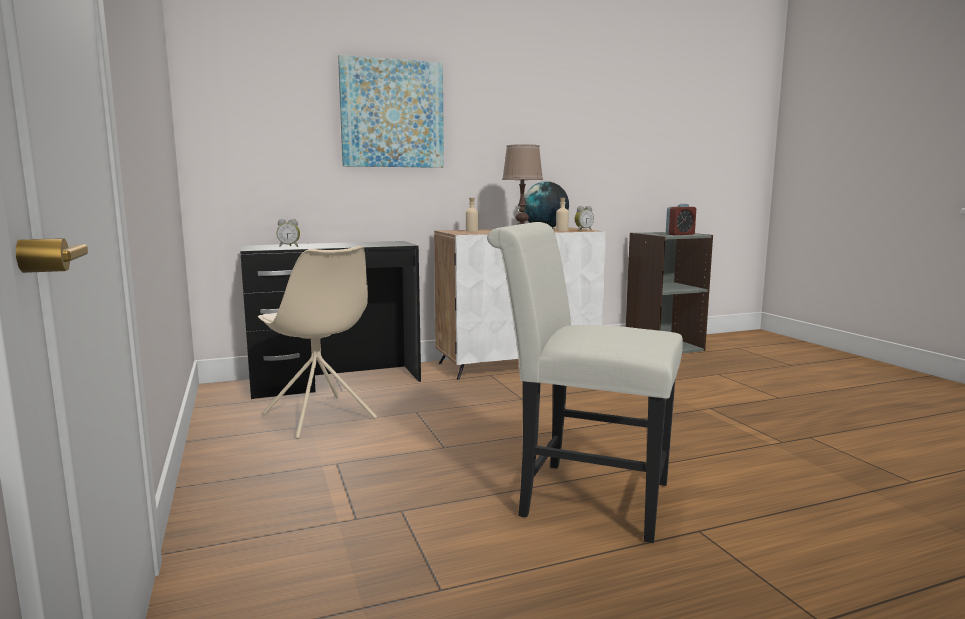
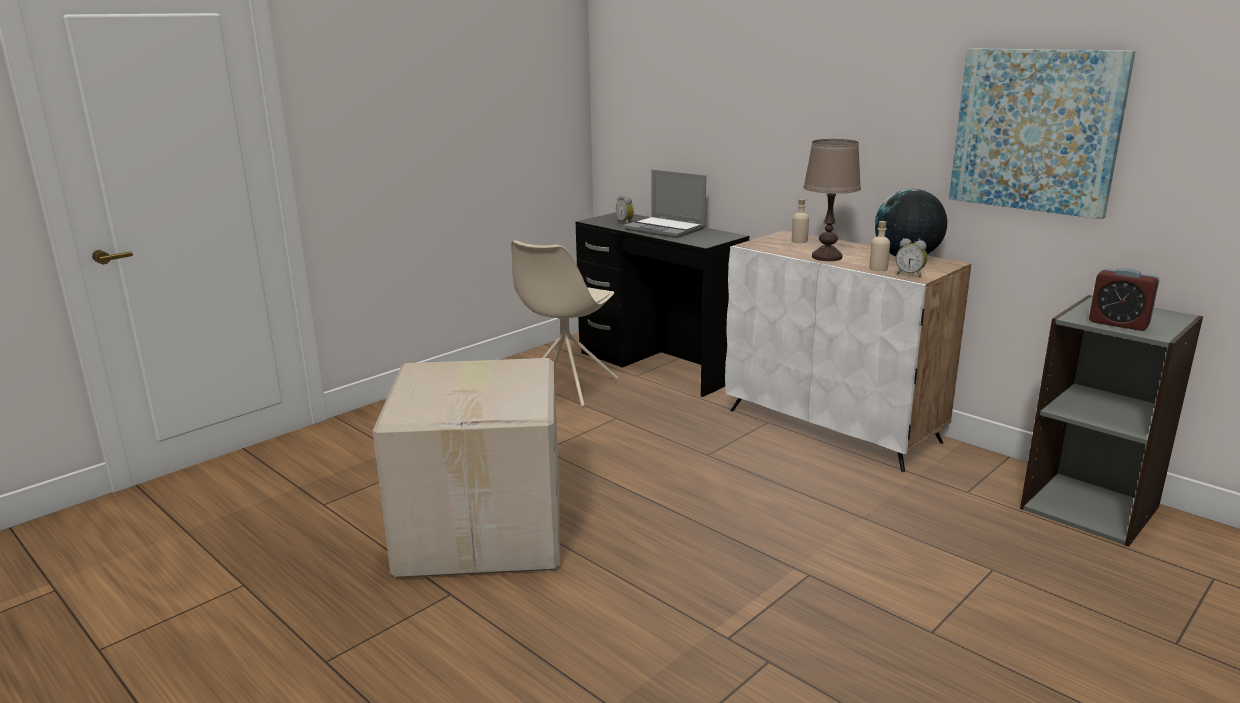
camera: 65 degrees right, 10 degrees up
(338, 244) = (666, 229): none -> laptop
(392, 114) = (754, 83): picture -> picture (1036, 130)
(583, 497) = (484, 529): white chair -> cardboard box

